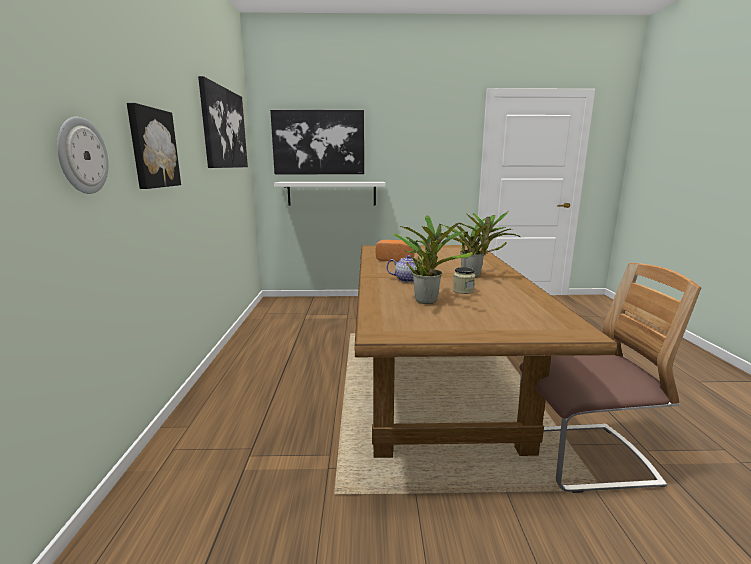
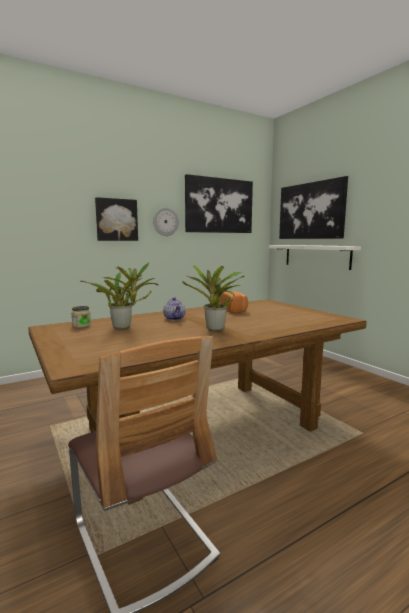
camera: 60 degrees right, 5 degrees down
(81, 156) = (53, 223): wall clock -> wall clock (165, 221)
(463, 291) = (161, 332): jar -> jar (81, 325)

